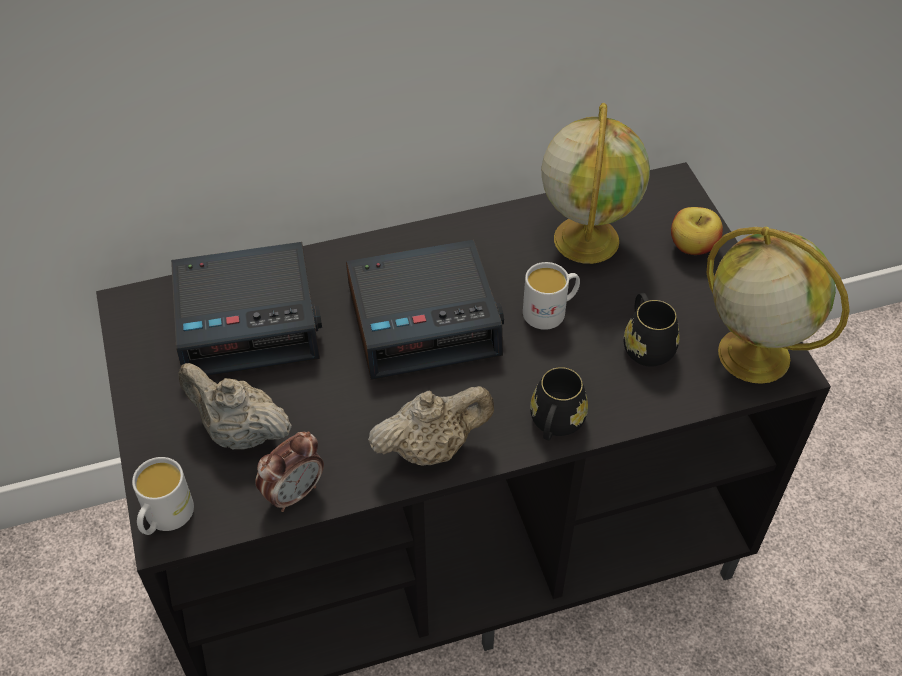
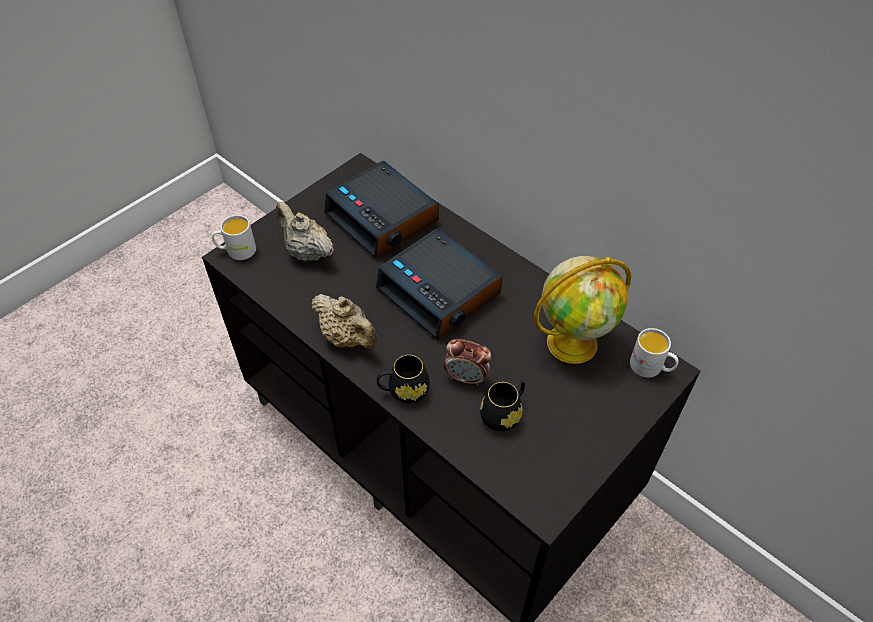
camera: 60 degrees right, 0 degrees up
(239, 432) = (306, 252): beige teapot -> beige teapot turned 45 degrees counterclockwise
(294, 493) = (281, 293): alarm clock -> alarm clock (466, 377)
(550, 311) = (494, 350): white mug -> white mug (651, 368)
(692, 246) = (617, 406): apple -> none
(751, 354) = (541, 481): globe -> none

